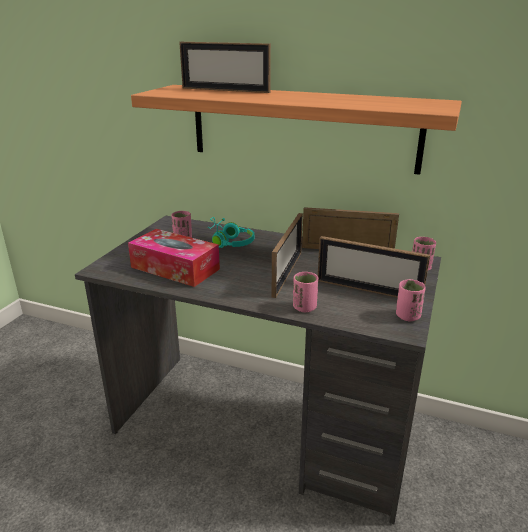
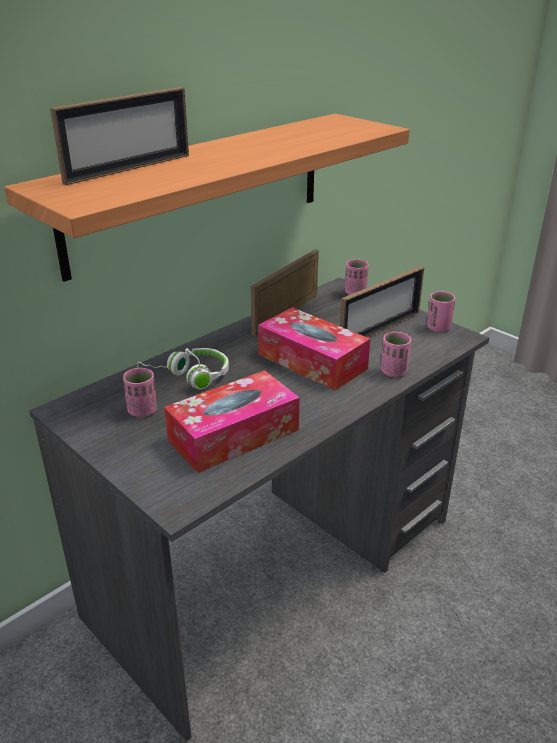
camera: 65 degrees left, 5 degrees up
(228, 241) = (189, 377): turquoise headphones -> white headphones
(287, 273) = (312, 361): picture frame -> tissue box

